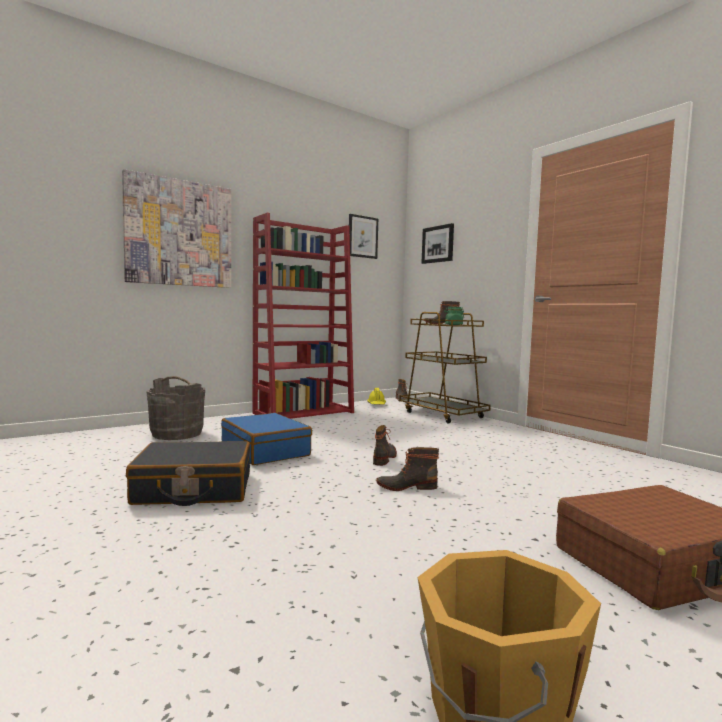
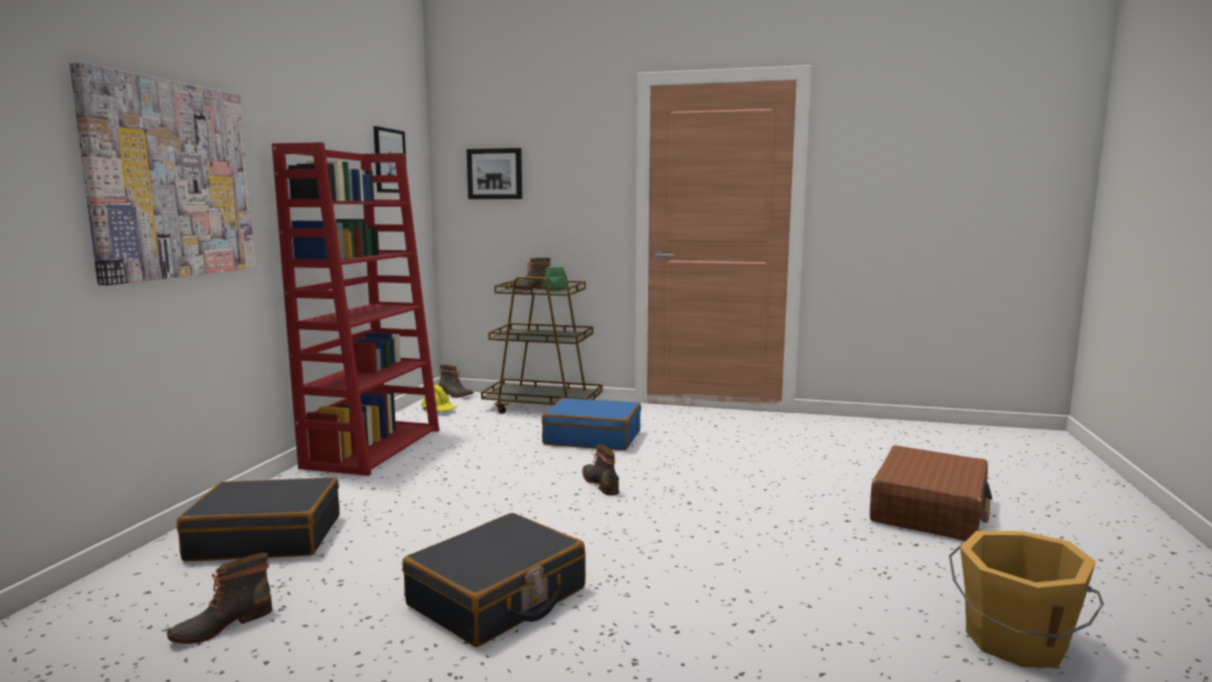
camera: 40 degrees left, 5 degrees up
(177, 434) = (266, 537): grey bucket -> black suitcase
(265, 451) = (458, 519): blue suitcase -> blue suitcase (593, 438)
(406, 486) = (684, 509): boot -> boot (221, 625)

